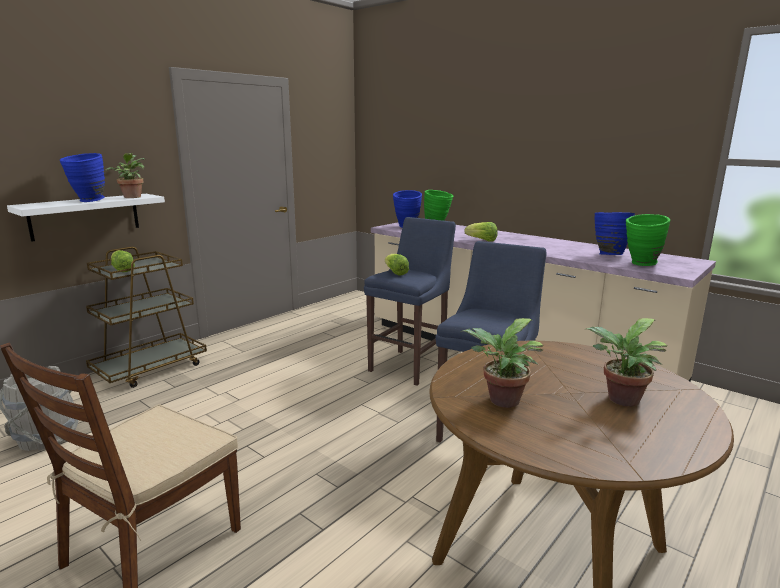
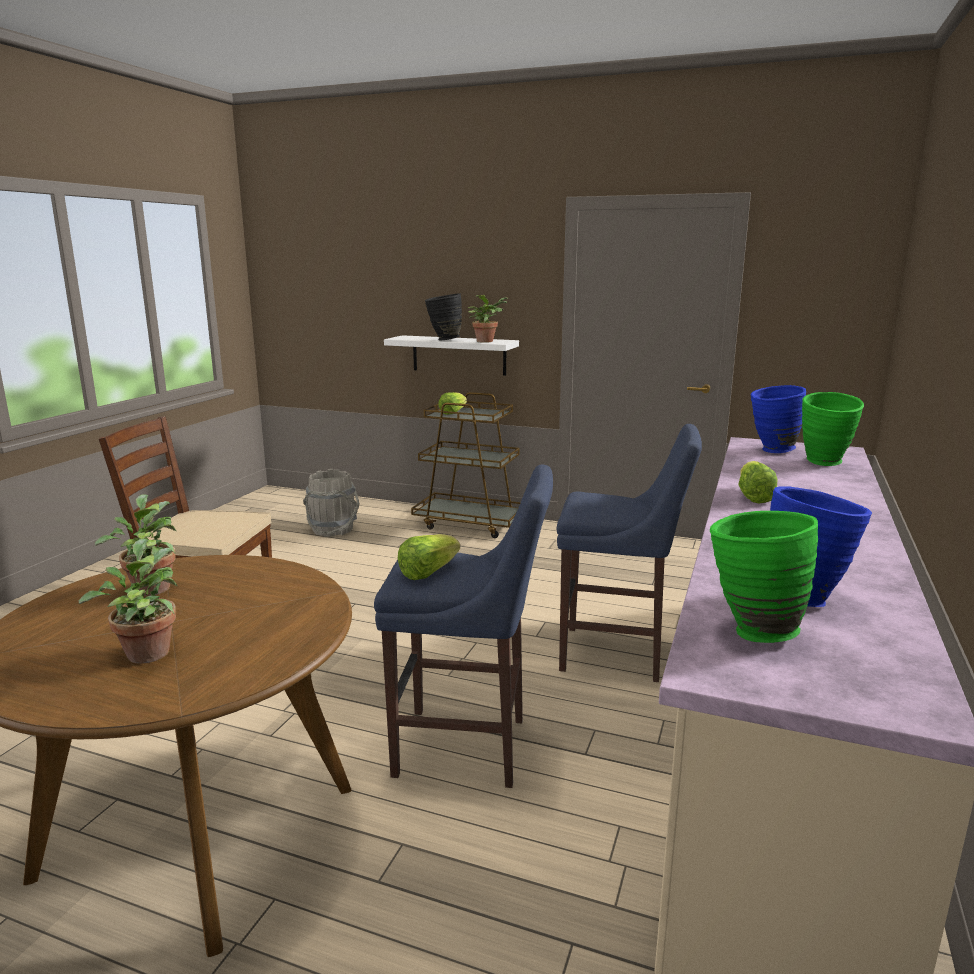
camera: 70 degrees right, 0 degrees up
(88, 201) = (443, 340): blue vase -> black vase
(395, 273) = (603, 499): lettuce -> lettuce (428, 572)

